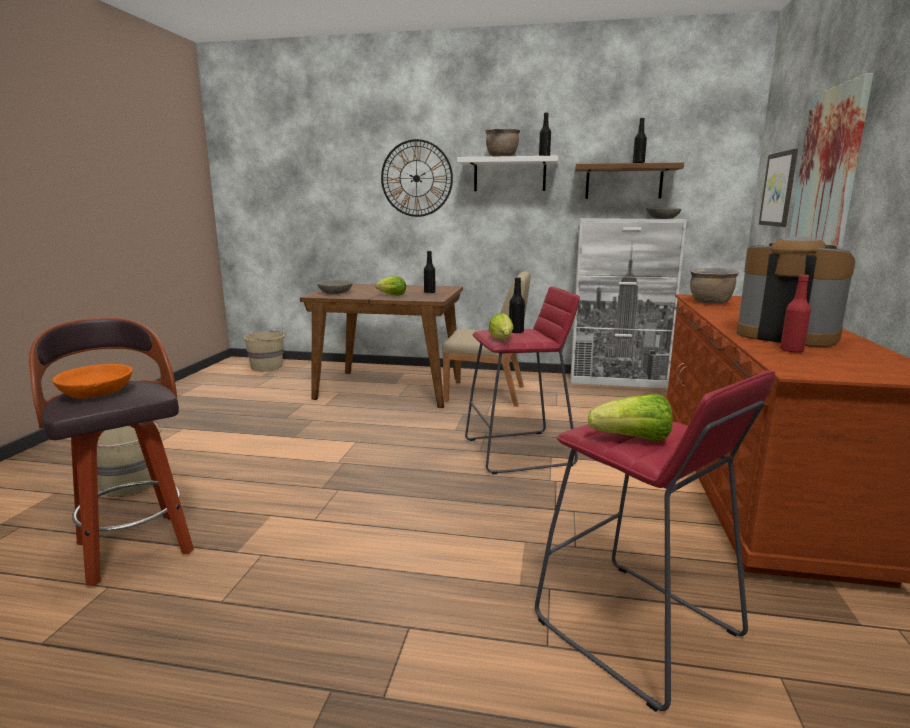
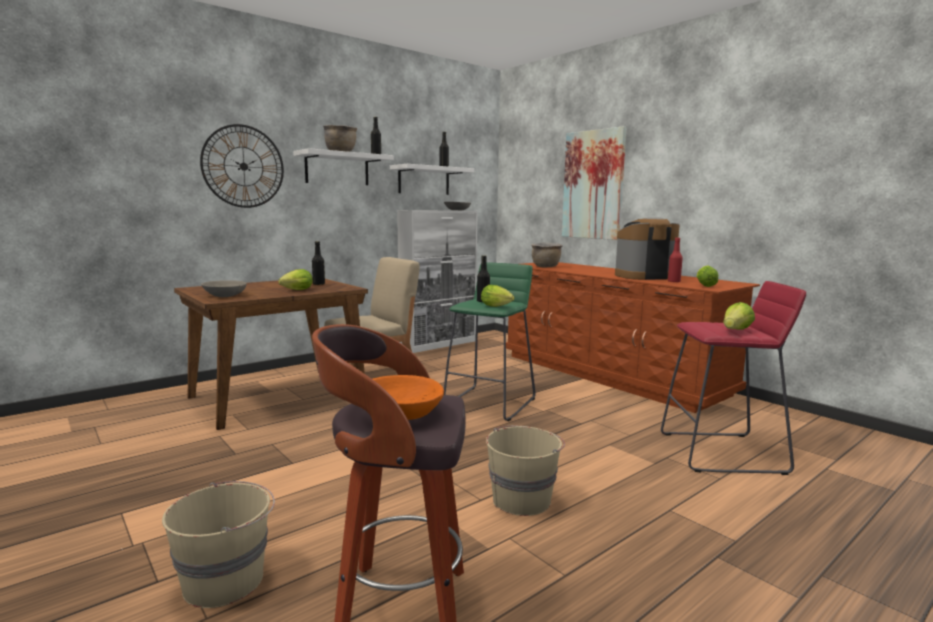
camera: 50 degrees left, 5 degrees down
(267, 367) = (54, 421): beige bucket -> beige bucket (522, 499)
(519, 452) = (490, 403): red stool -> green stool
(623, 182) = (424, 180): brown shelf -> white shelf
(779, 189) = (535, 190): picture -> none
(810, 366) = (704, 285): none -> lettuce

